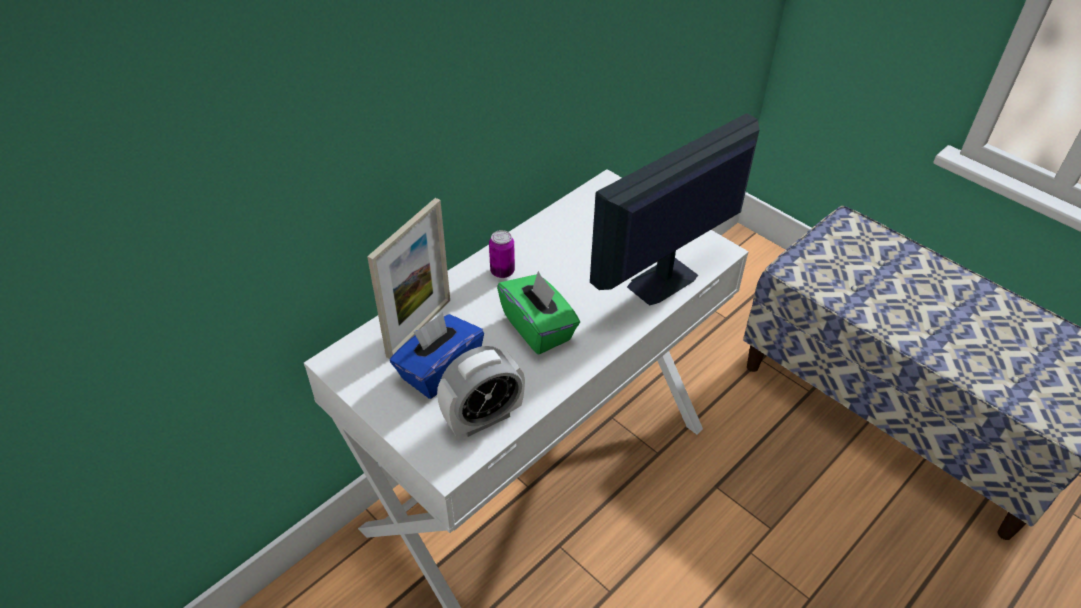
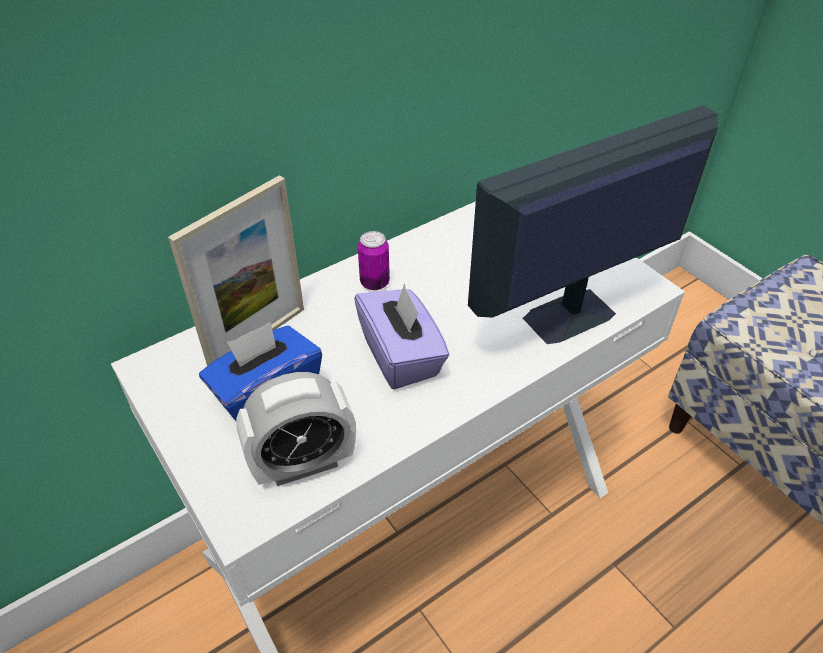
camera: 10 degrees right, 0 degrees up
(538, 328) = (401, 356): green tissue box -> purple tissue box

